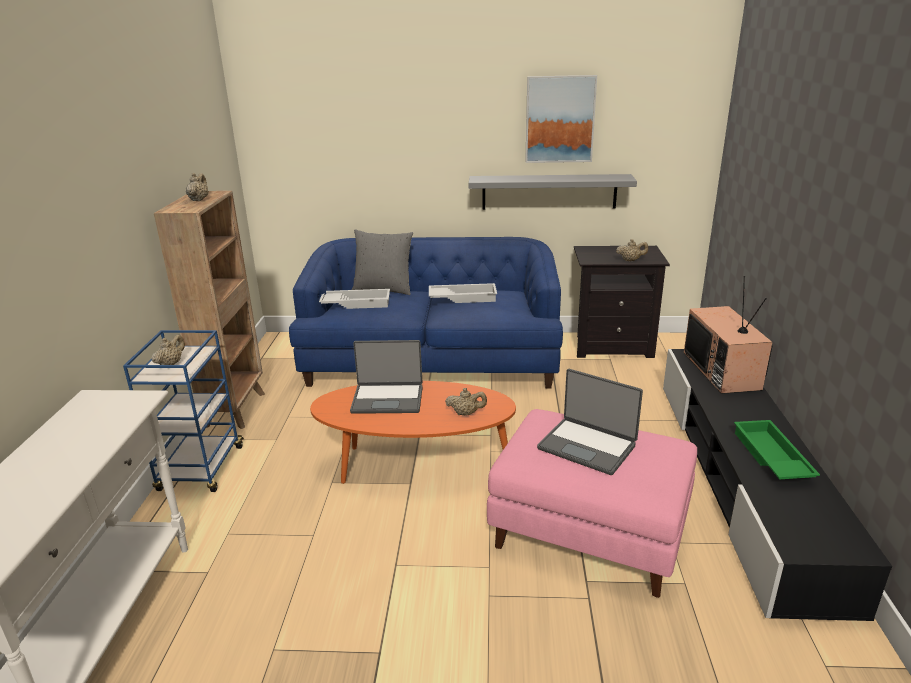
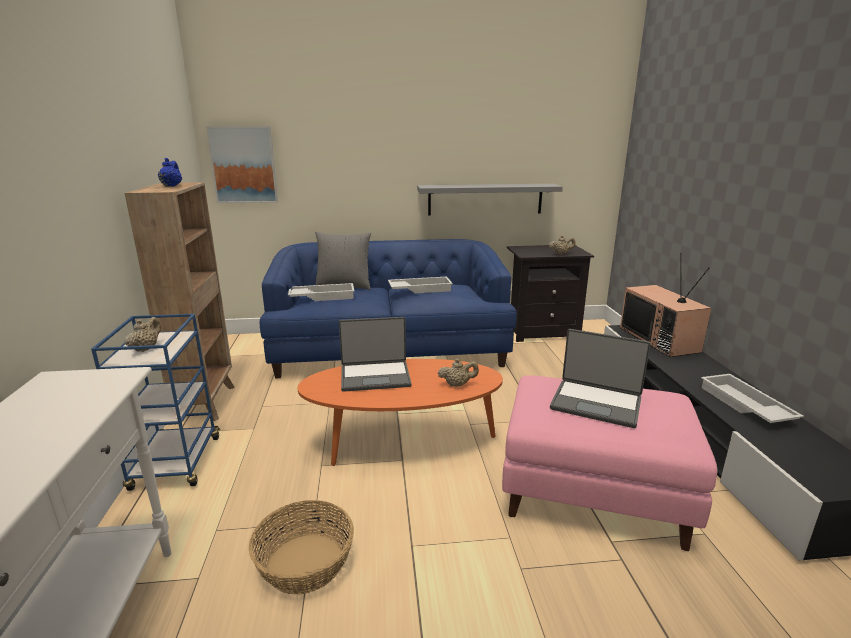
camera: 10 degrees left, 5 degrees down
(199, 200) = (172, 186): beige teapot -> blue teapot
(298, 569) = (305, 562): none -> basket
(559, 119) = (494, 135): picture -> picture (244, 165)
(770, 457) = (744, 405): green tray -> white tray

